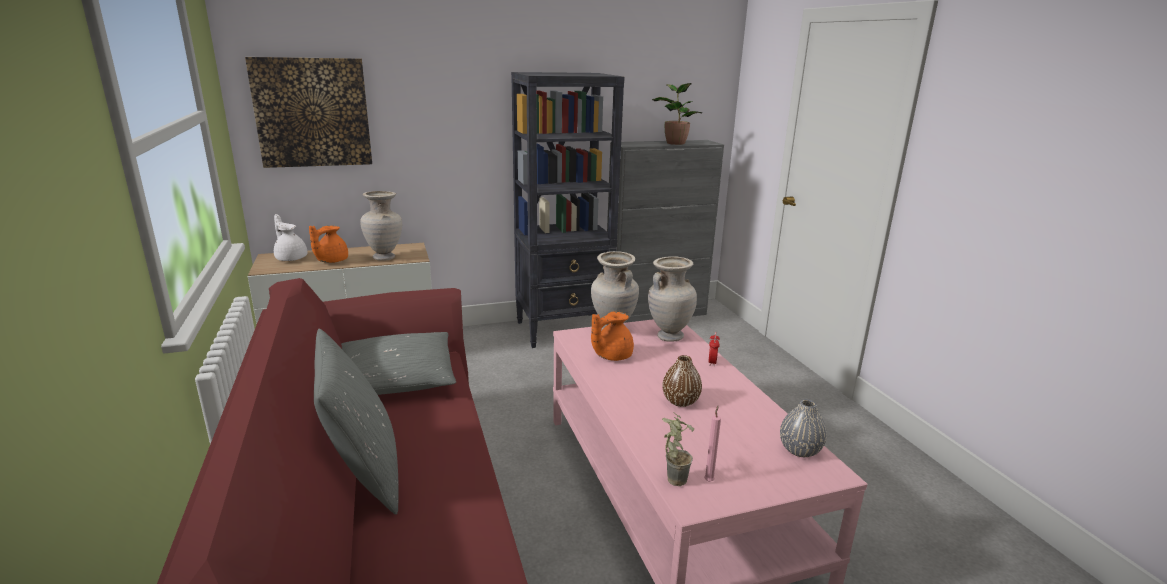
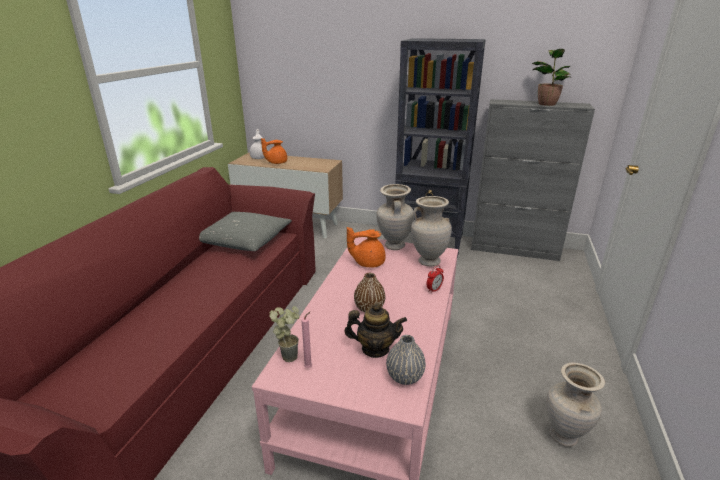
camera: 35 degrees right, 5 degrees up
(312, 112) = (281, 65): picture -> none
(364, 474) = (165, 286): grey pillow -> none
(385, 258) = (306, 166): beige vase -> beige vase (564, 436)
(741, 437) = (375, 349): none -> teapot

